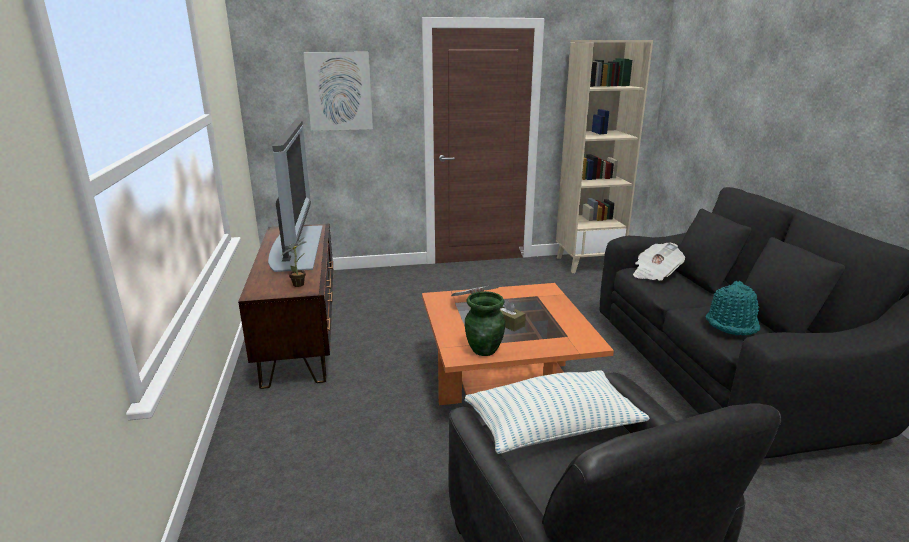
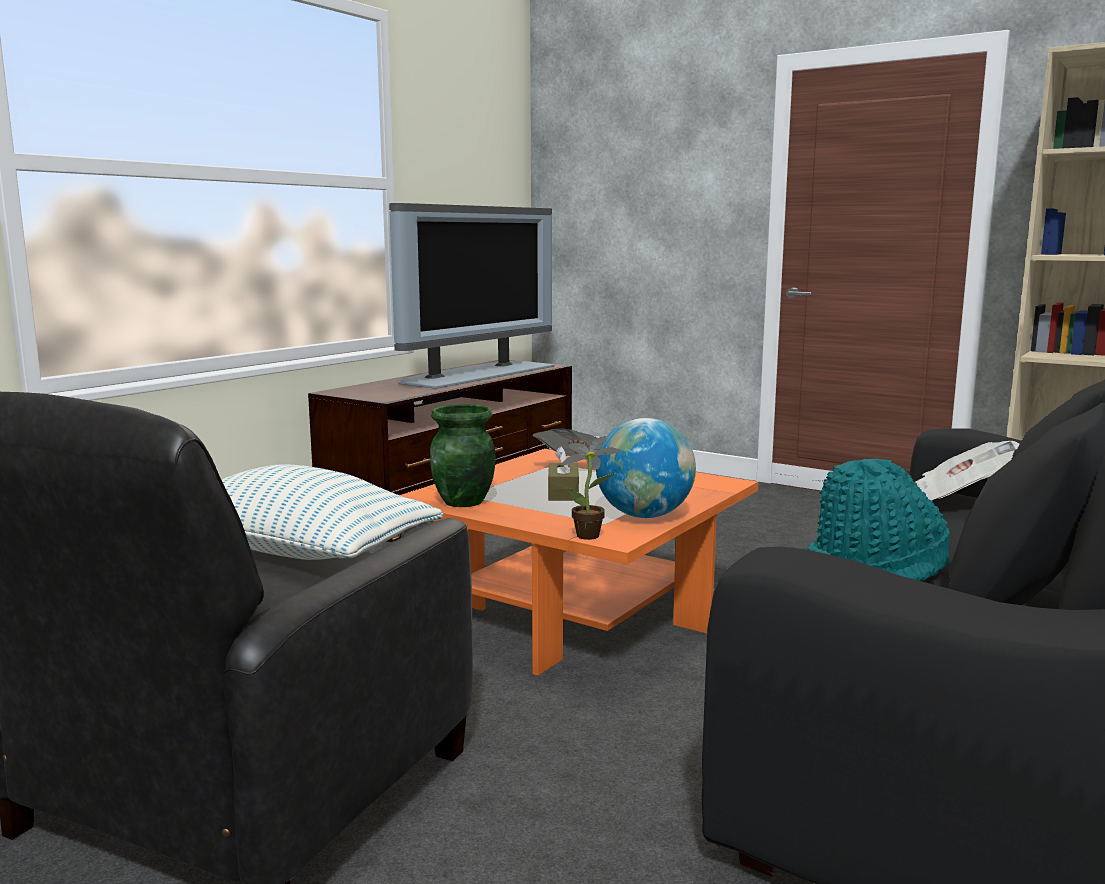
camera: 45 degrees right, 10 degrees down
(300, 284) = (391, 394): potted plant -> potted plant (592, 536)
(339, 91) = (648, 179): picture -> none
(569, 324) = (644, 516): none -> globe

